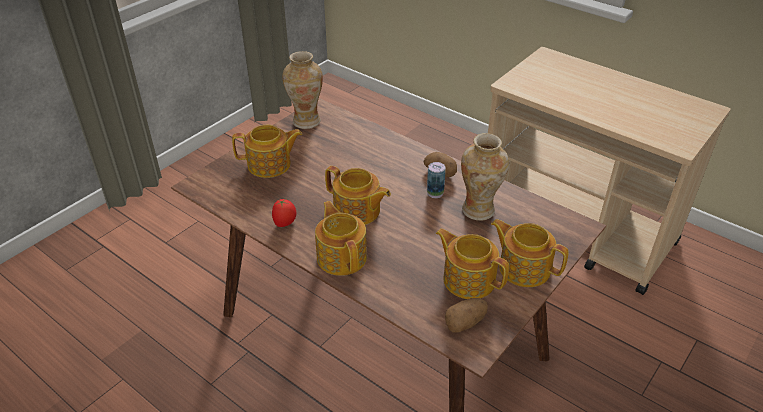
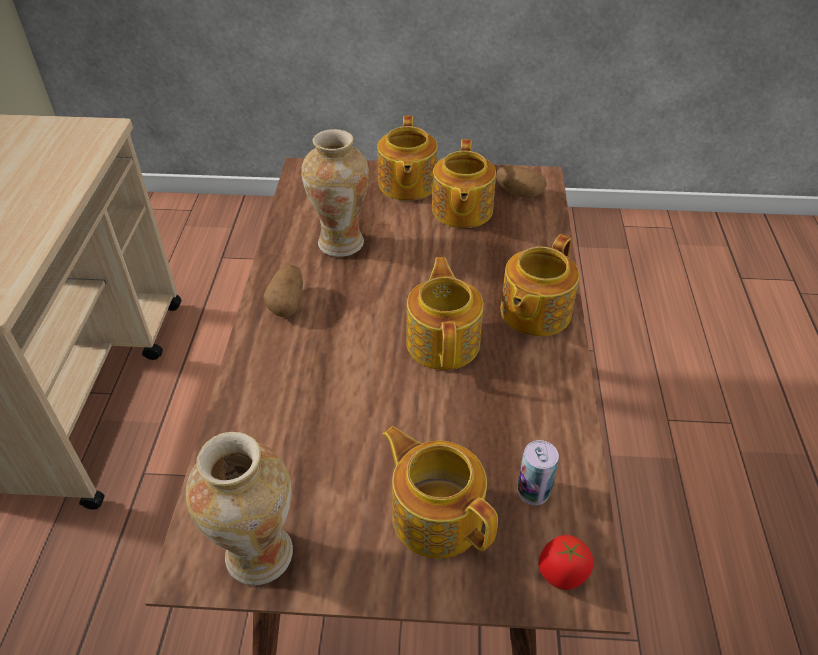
camera: 125 degrees left, 5 degrees up
(285, 223) = (541, 399): tomato -> tomato (561, 576)
(435, 193) = (338, 289): can -> can (533, 491)

